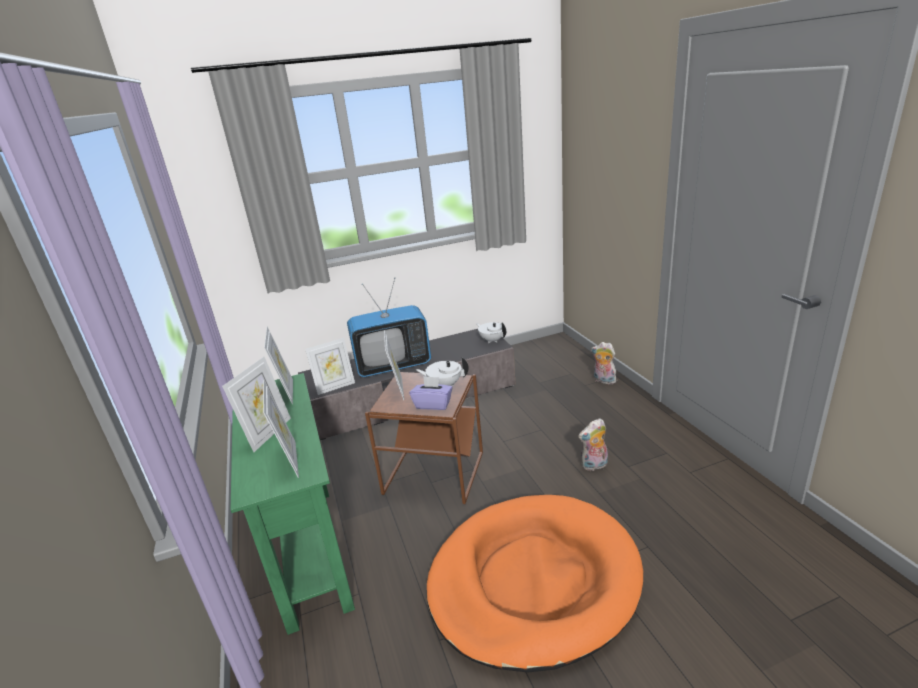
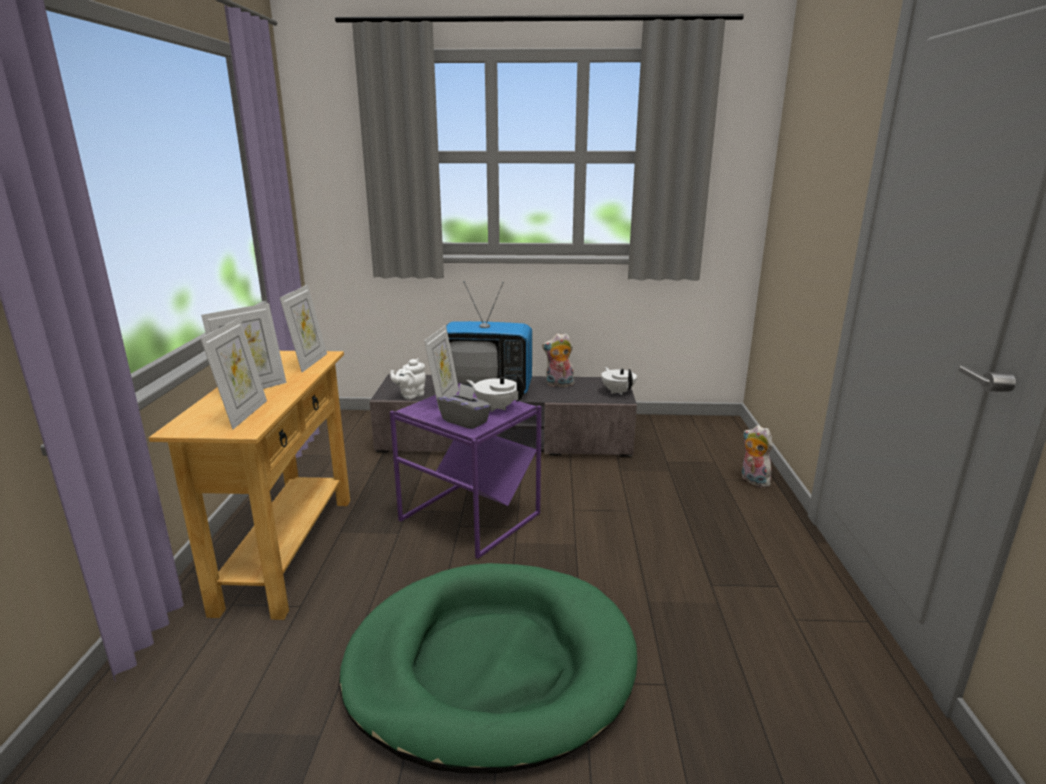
camera: 20 degrees right, 5 degrees down
(310, 552) = (288, 551): green console table -> beige console table
(335, 387) = (410, 395): picture frame -> white teapot
(433, 404) = (465, 421): purple tissue box -> grey tissue box
(433, 473) = (469, 517): brown side table -> purple side table
(533, 581) = (490, 666): orange dog bed -> green dog bed
(594, 465) = (666, 569): plush toy -> plush toy (559, 385)

